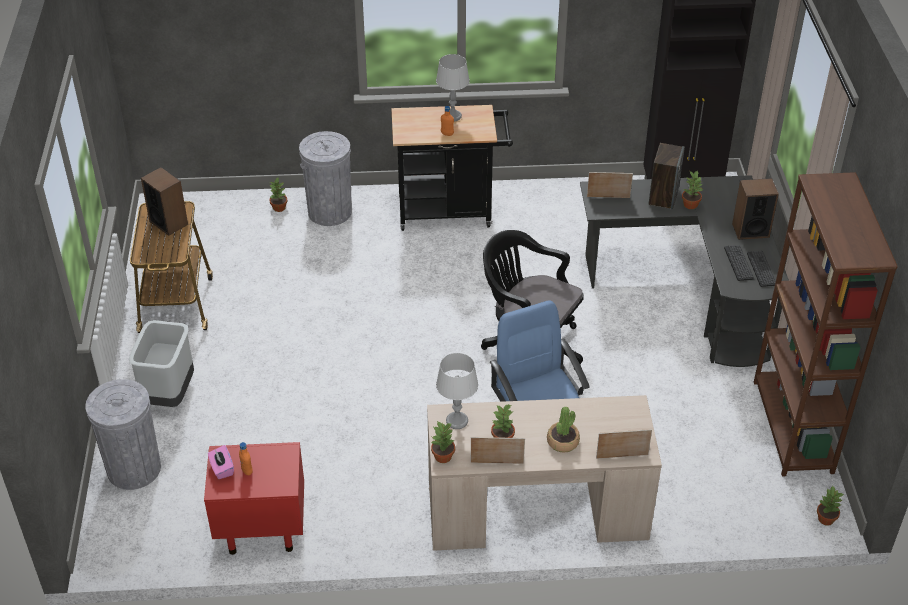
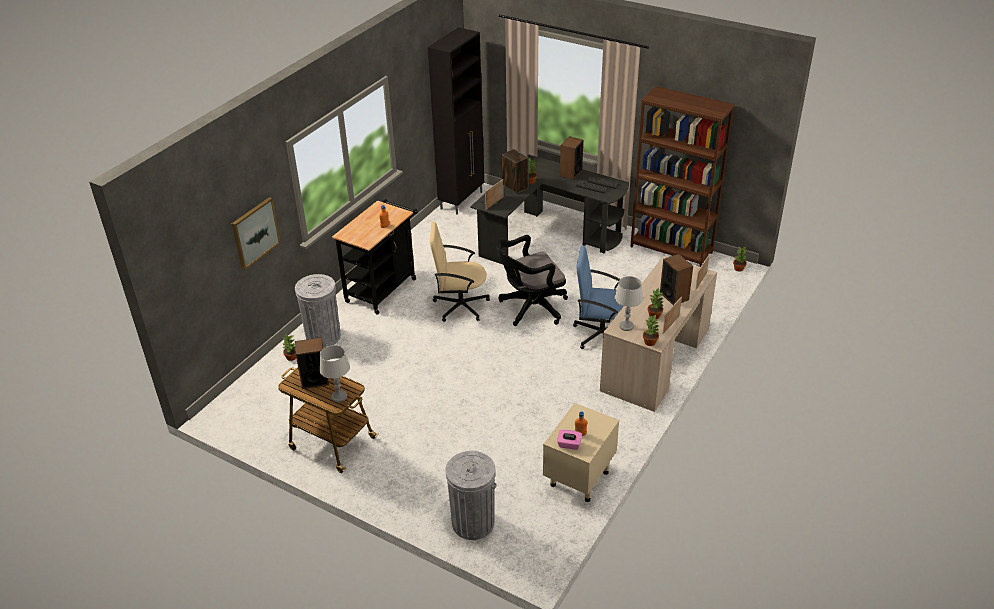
camera: 55 degrees left, 5 degrees down
(168, 393) = (417, 479): grey trash can -> none
(260, 529) = (579, 479): red nightstand -> beige nightstand
(276, 45) = (255, 232): none -> picture
(452, 116) = (370, 218): grey table lamp -> grey table lamp (339, 397)
(476, 286) = (460, 306): none -> beige office chair
(563, 442) = (674, 296): potted plant -> speaker

